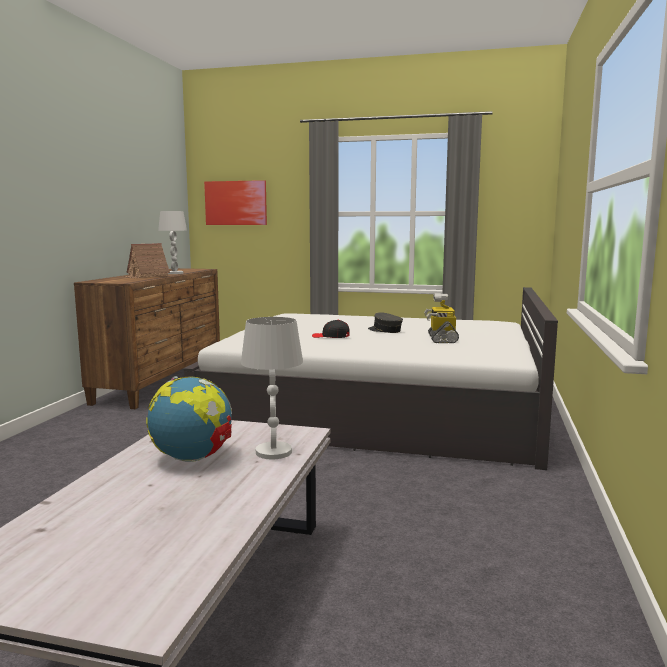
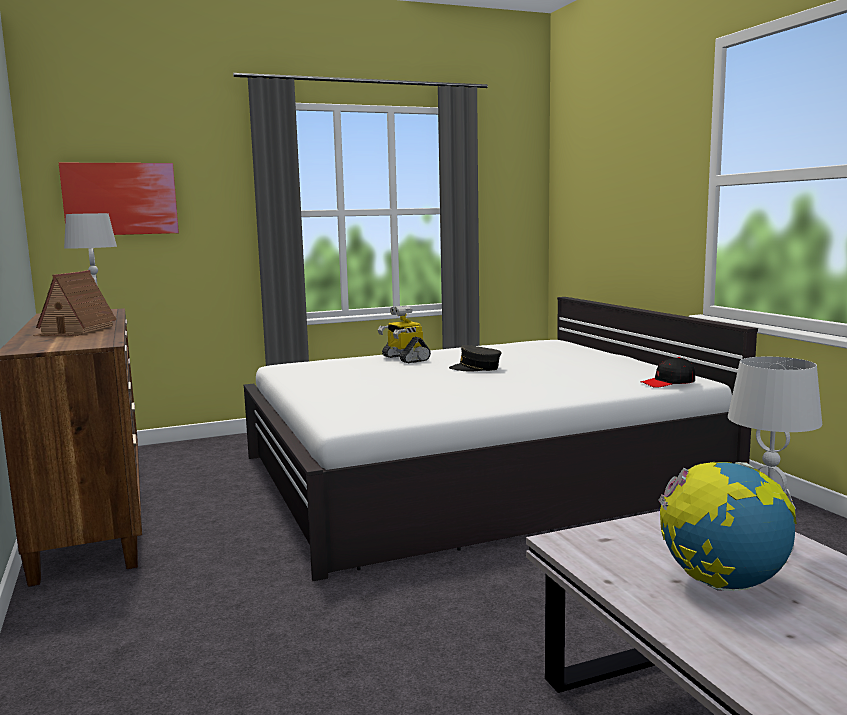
camera: 35 degrees left, 0 degrees up
(331, 337) = (443, 387): black cap -> black cap (668, 383)
(441, 339) = (563, 369): toy robot -> toy robot (404, 358)

